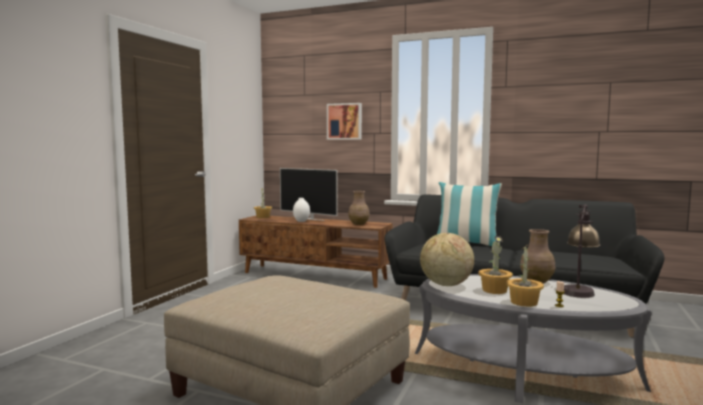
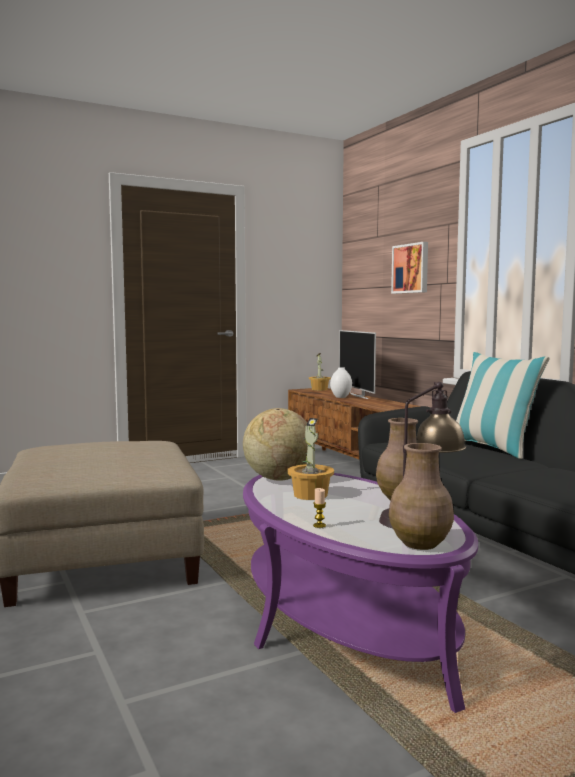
camera: 40 degrees right, 0 degrees up
(359, 224) = (393, 406): brown vase -> brown vase (421, 544)
(522, 370) = (344, 622): grey coffee table -> purple coffee table
(524, 302) = (293, 512): potted plant -> none

